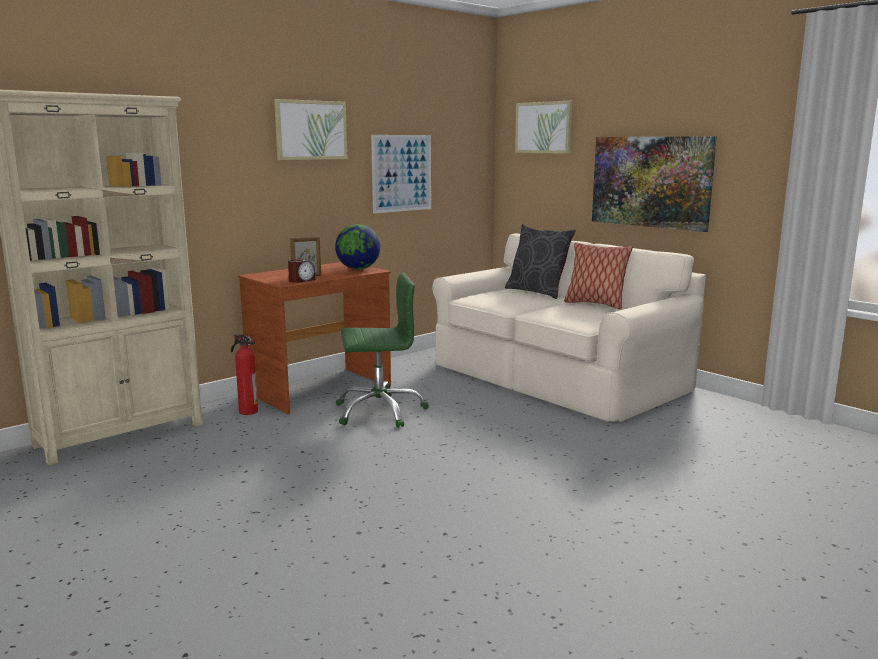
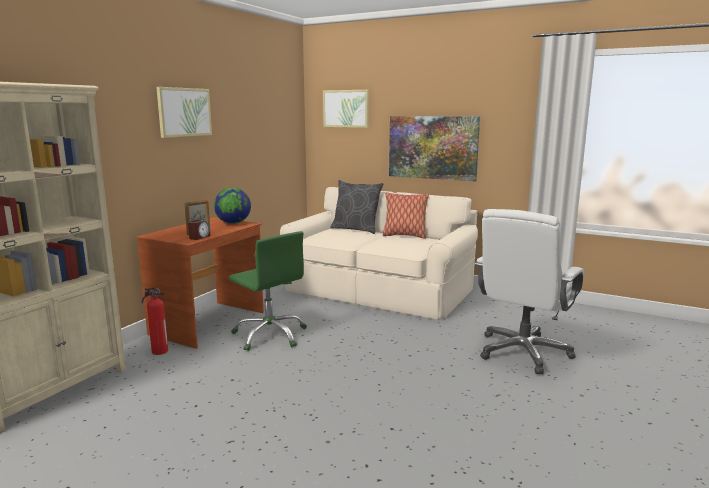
camera: 20 degrees left, 0 degrees up
(379, 411) = (270, 335): green office chair -> green office chair turned 75 degrees clockwise
(402, 173) = (248, 144): picture -> none
(701, 477) = (523, 352): none -> white office chair

